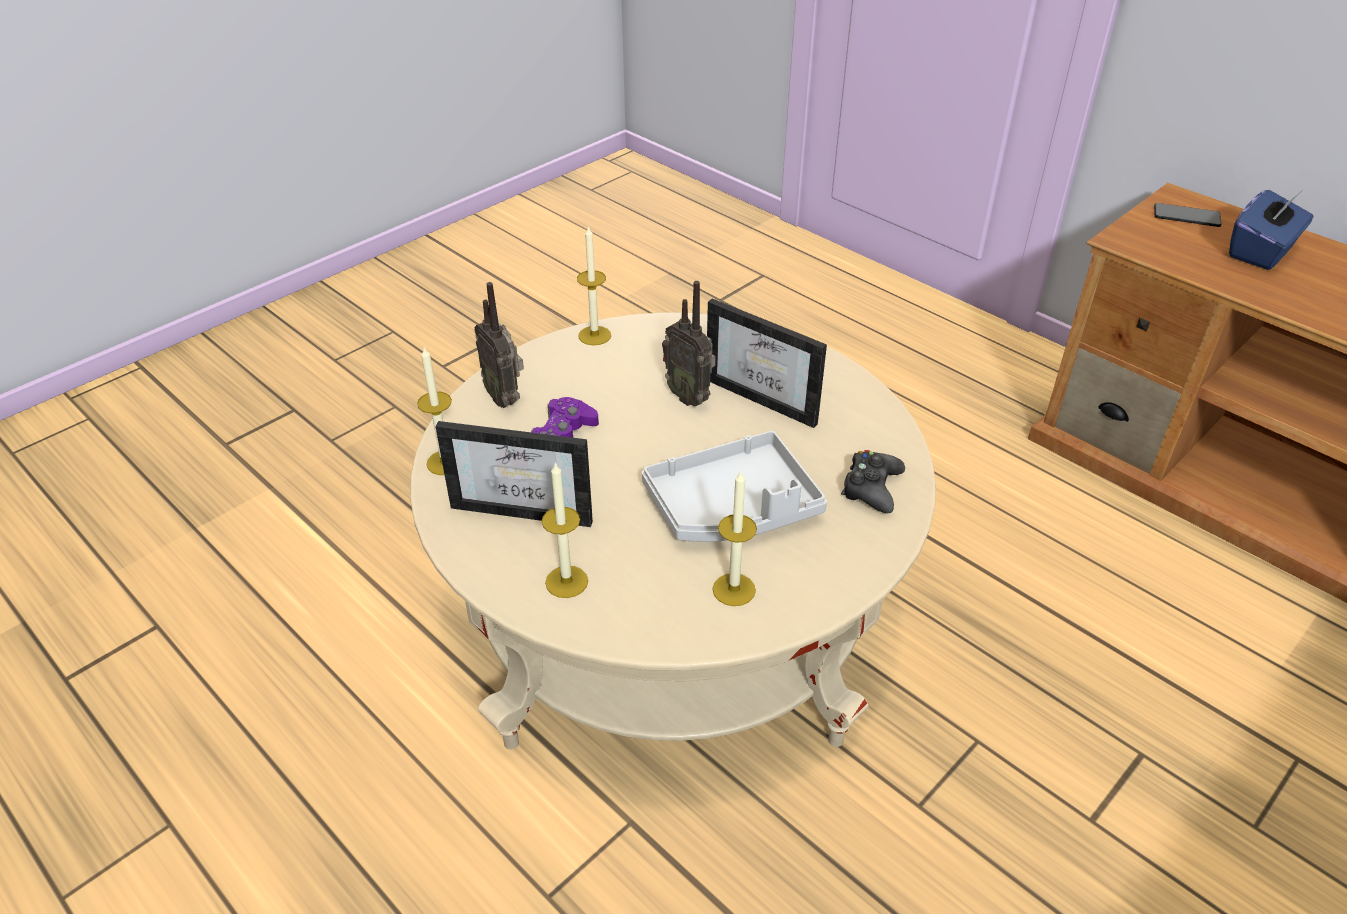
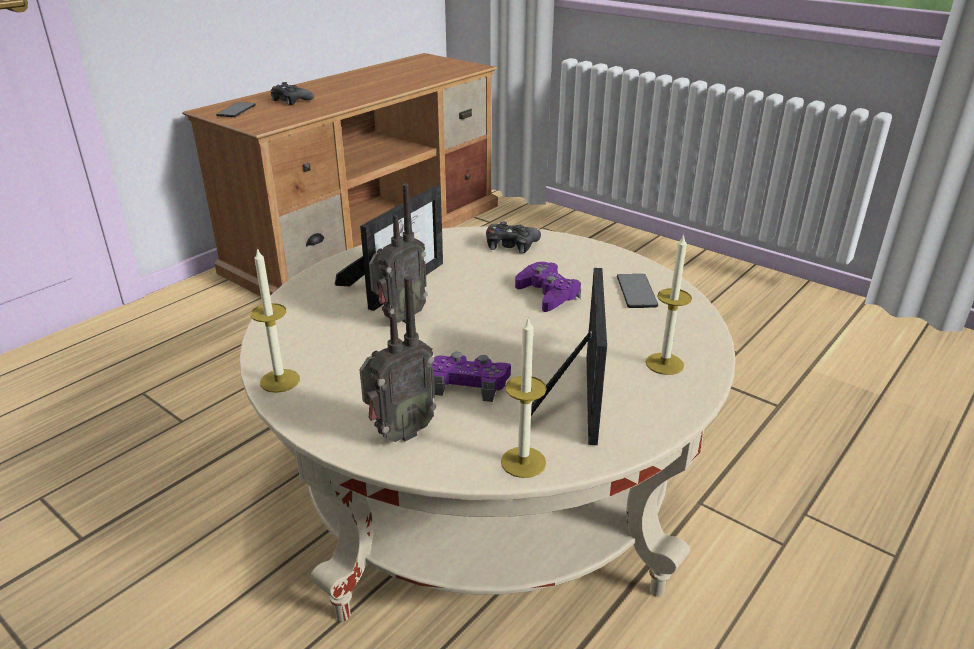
camera: 95 degrees left, 10 degrees down
(733, 507) = (547, 294): grey tray -> purple game controller
(734, 589) = (636, 292): candle -> phone
(1261, 252) = (291, 100): blue tissue box -> black game controller

